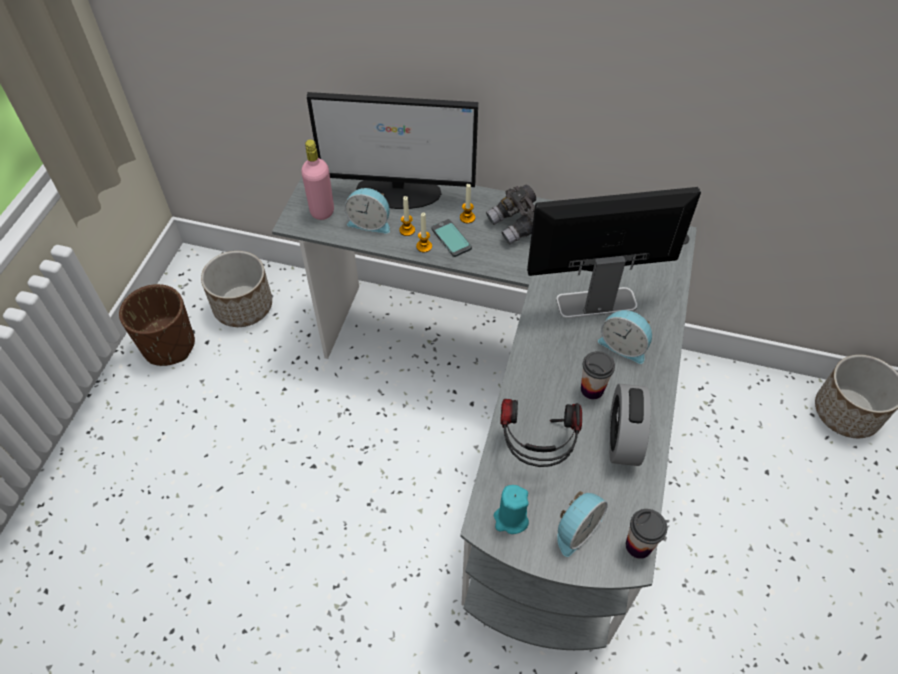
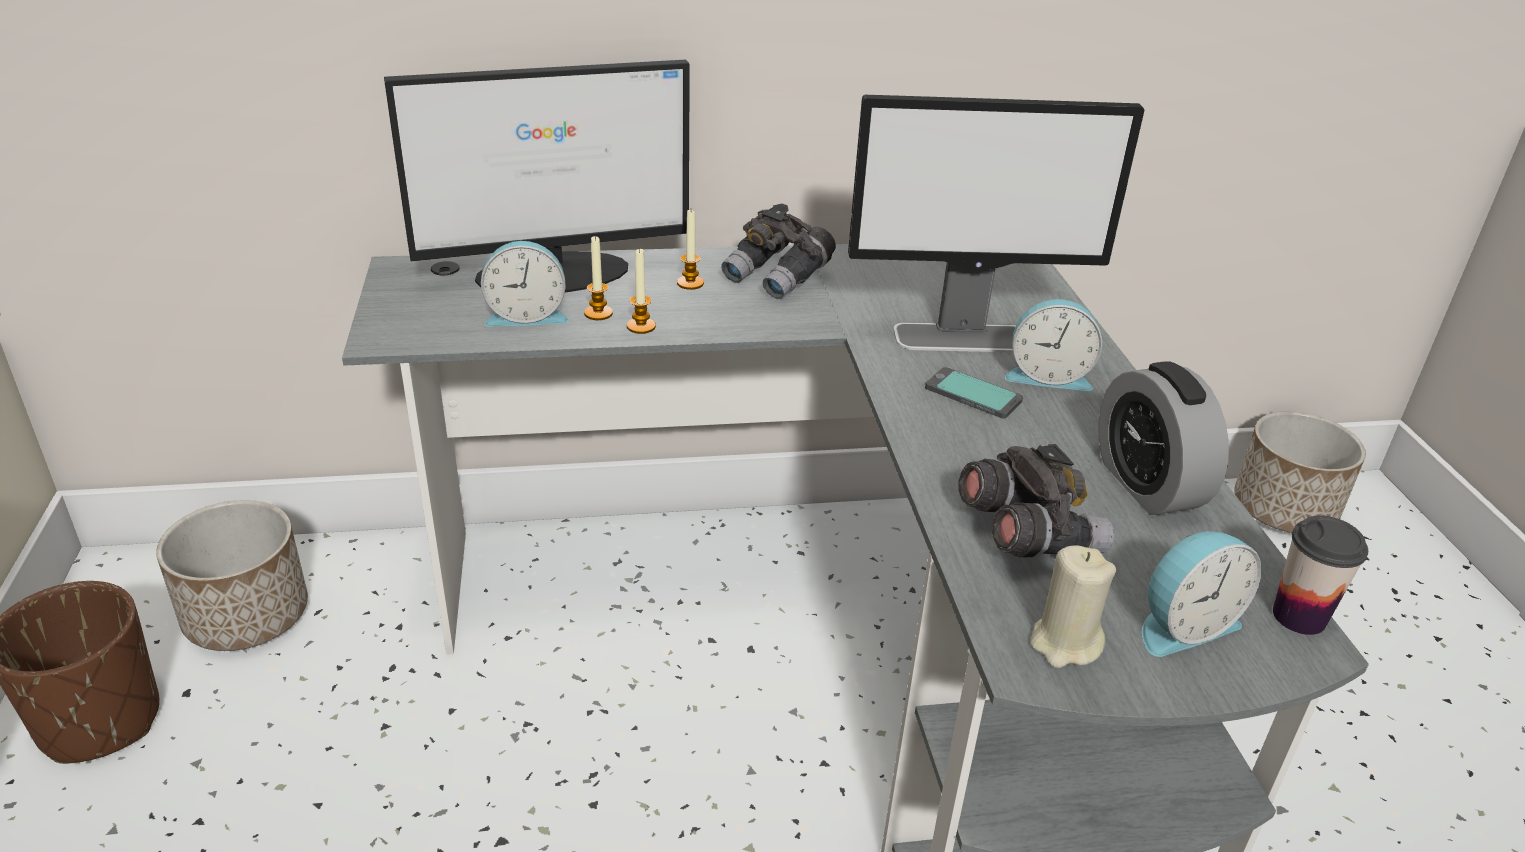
camera: 25 degrees left, 20 degrees down
(322, 211) = (428, 317): pink bottle -> none
(451, 239) = (680, 310): phone -> phone (972, 395)
(510, 519) = (1065, 644): turquoise candle -> beige candle
(536, 450) = (1027, 535): headphones -> grey binoculars
(575, 529) = (1183, 625): alarm clock -> alarm clock turned 45 degrees clockwise
(592, 389) = (1046, 436): cup -> none
(595, 302) = (964, 338): monitor -> monitor turned 150 degrees counterclockwise

